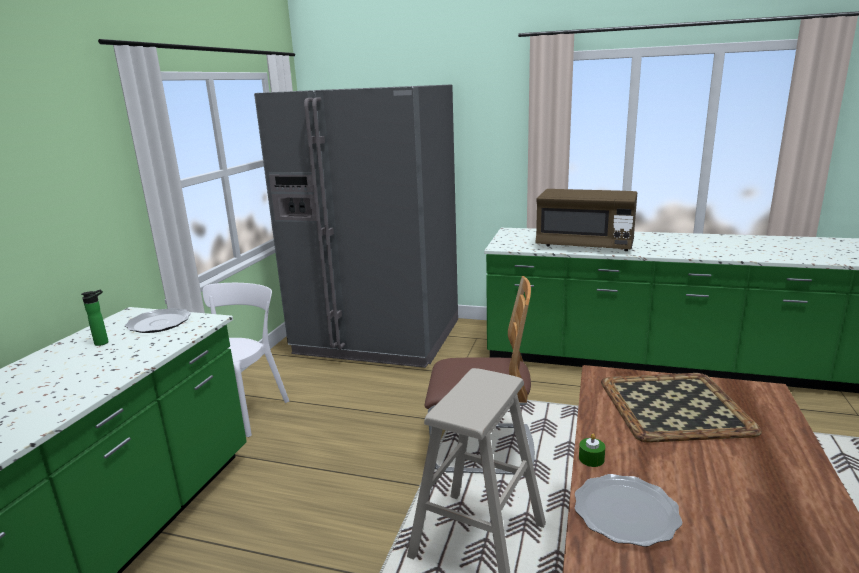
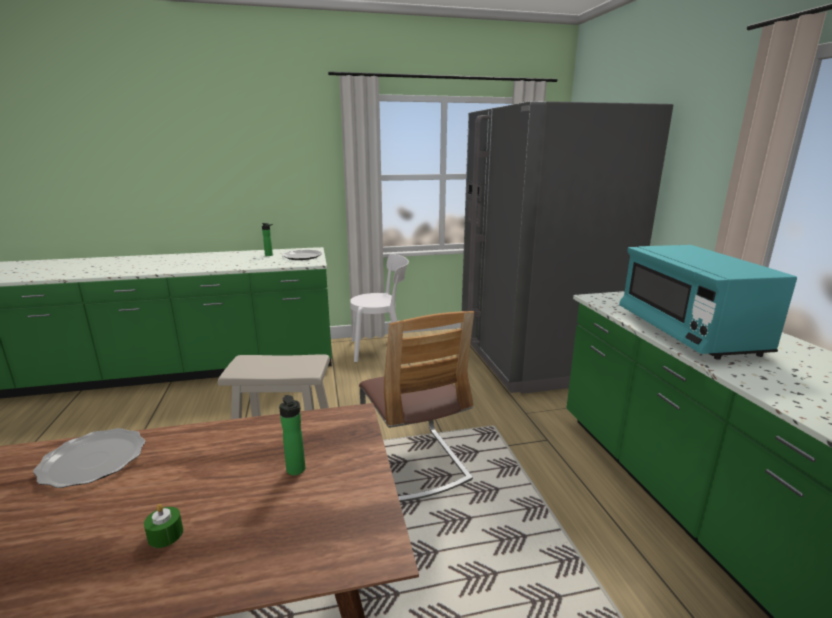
camera: 60 degrees right, 0 degrees up
(585, 245) = (687, 333): brown microwave -> turquoise microwave
(591, 459) = (181, 433): green candle -> green candle (165, 535)
(676, 407) = (297, 471): tray -> bottle

